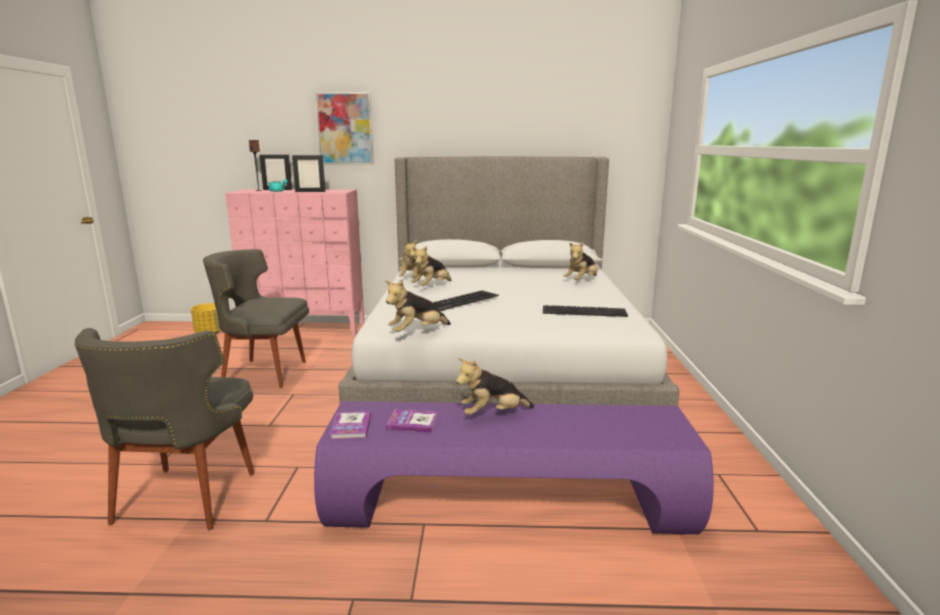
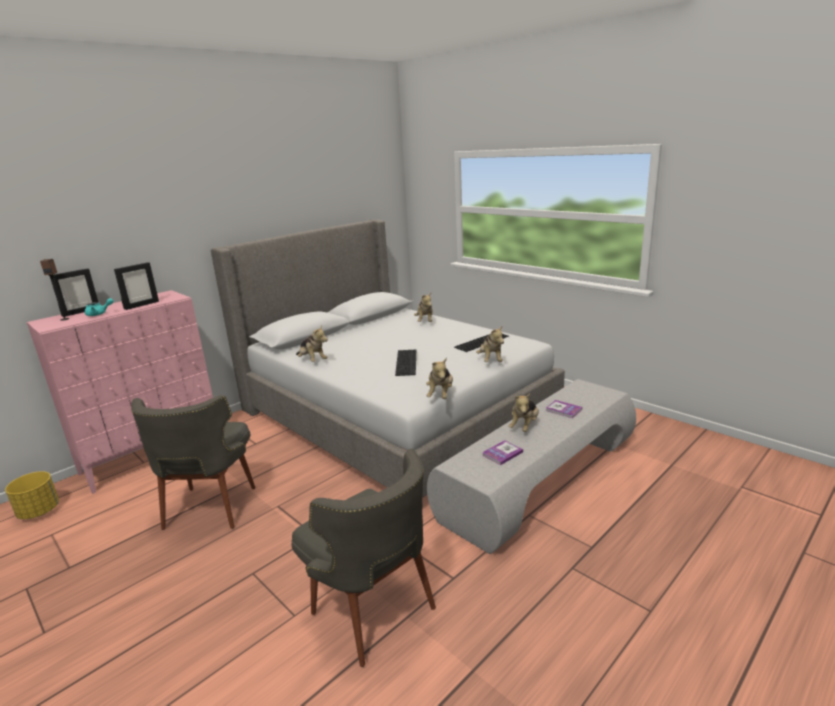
camera: 45 degrees left, 5 degrees up
(266, 374) = (211, 507): grey chair -> grey chair turned 45 degrees counterclockwise
(345, 128) = (146, 227): picture -> none
(351, 426) = (480, 475): book -> book (563, 410)
(432, 287) = (349, 361): plush toy -> plush toy (490, 360)
(508, 501) = (539, 477): purple bench -> grey bench

